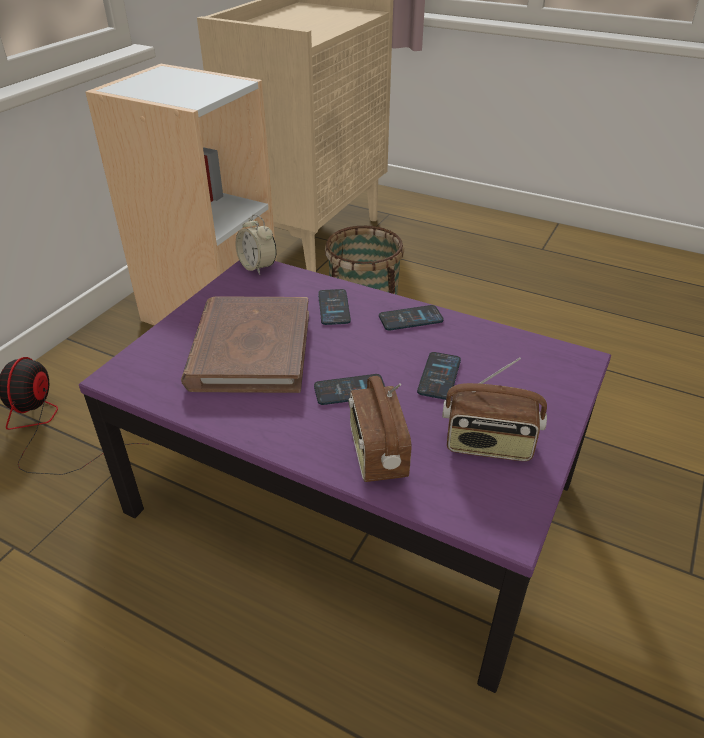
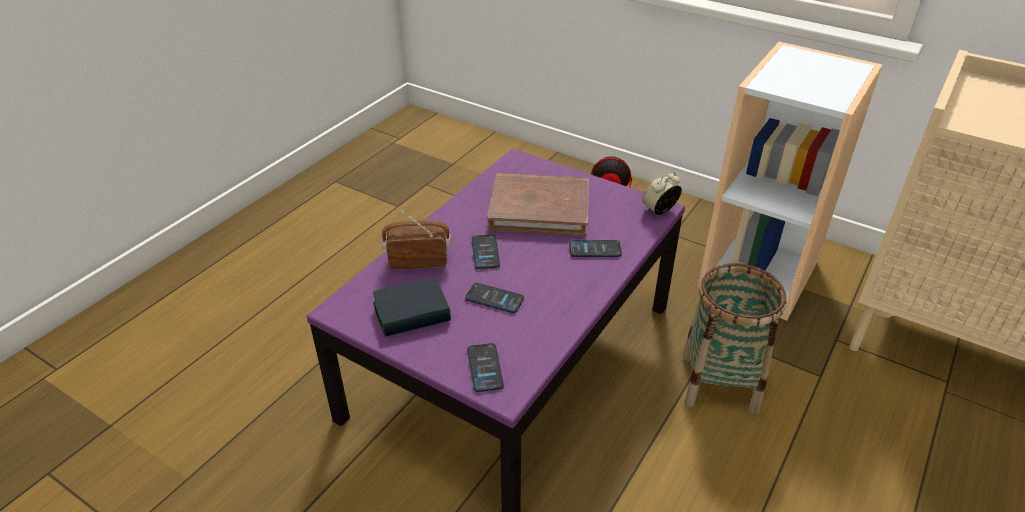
camera: 95 degrees right, 0 degrees up
(410, 319) = (577, 292): phone -> phone (485, 368)
(488, 445) = (412, 313): radio -> book

